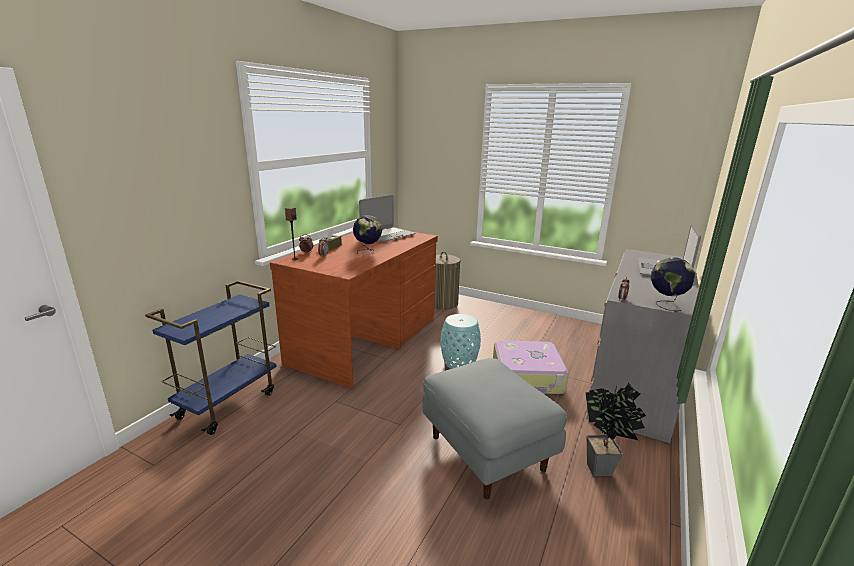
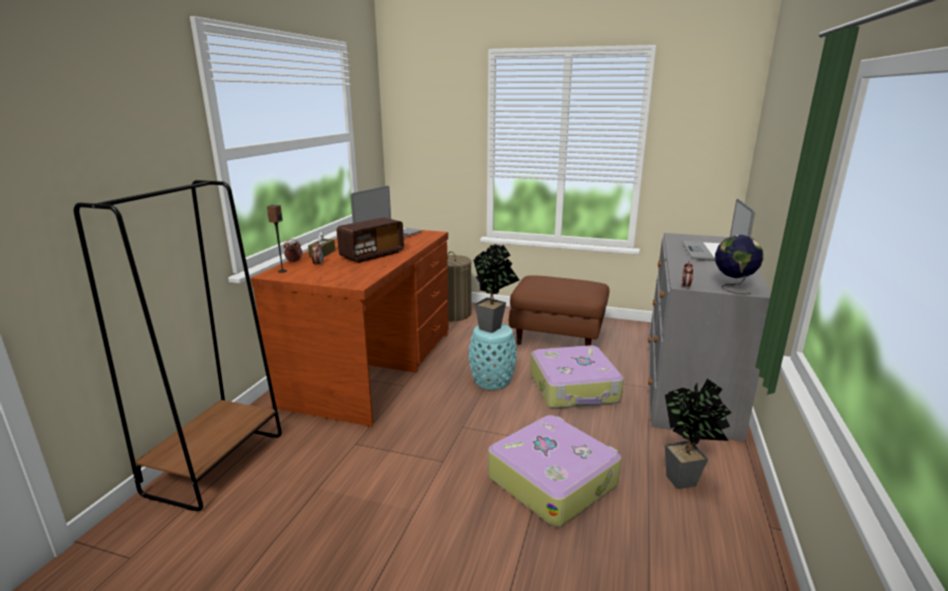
camera: 10 degrees left, 0 degrees up
(230, 404) = (216, 465): blue cart -> clothes rack
(368, 251) = (372, 255): globe -> radio
(462, 318) = (493, 327): none -> potted plant
(485, 452) = (552, 479): grey ottoman -> suitcase
(526, 332) = (558, 338): none -> brown ottoman

